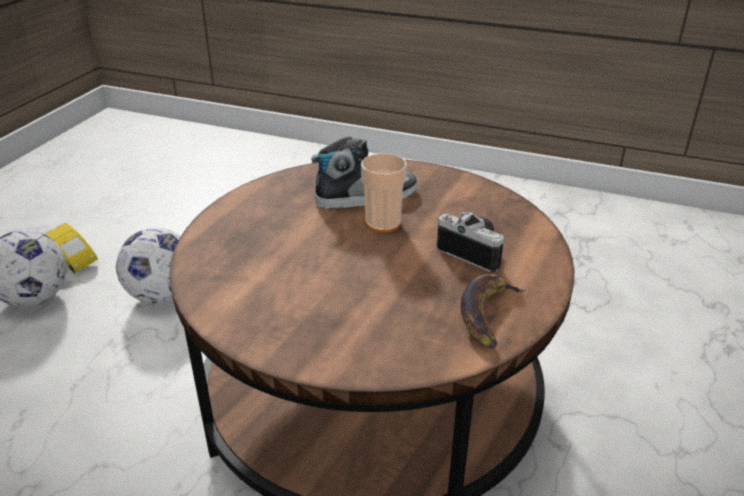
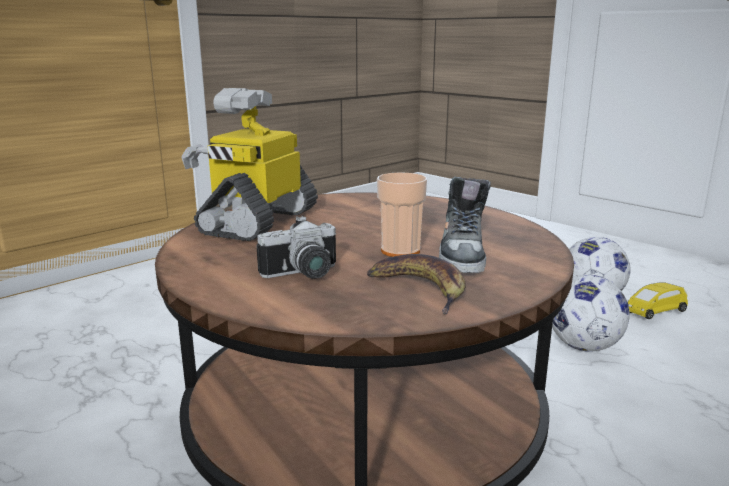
camera: 115 degrees right, 15 degrees down
(360, 334) = (258, 221): none -> toy robot
(487, 314) = (212, 257): banana -> banana (420, 289)

